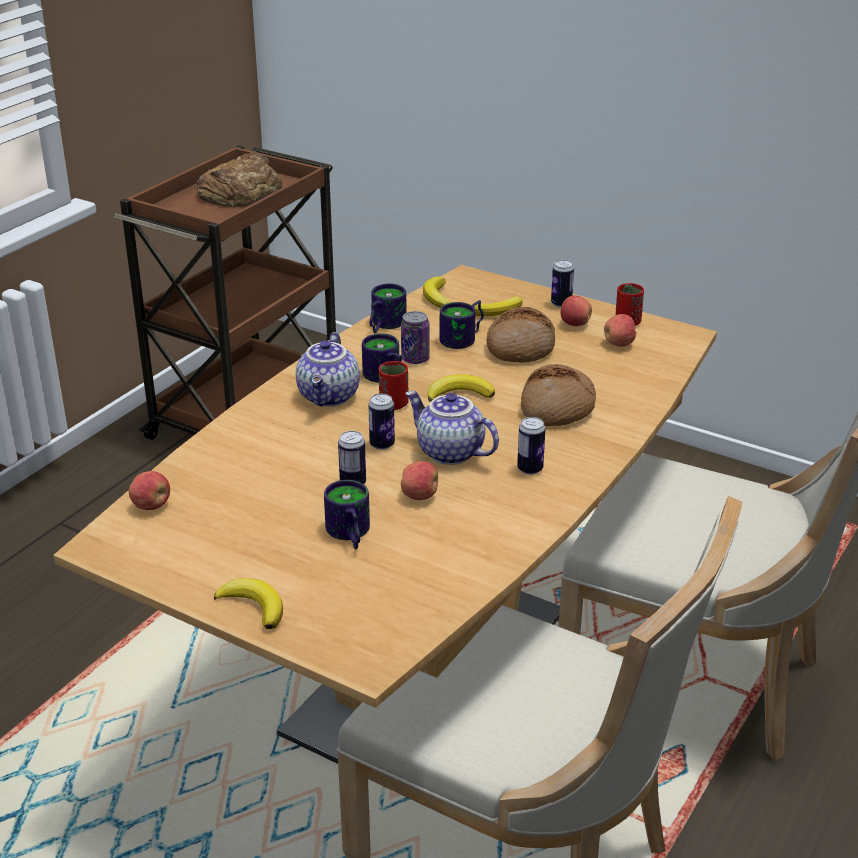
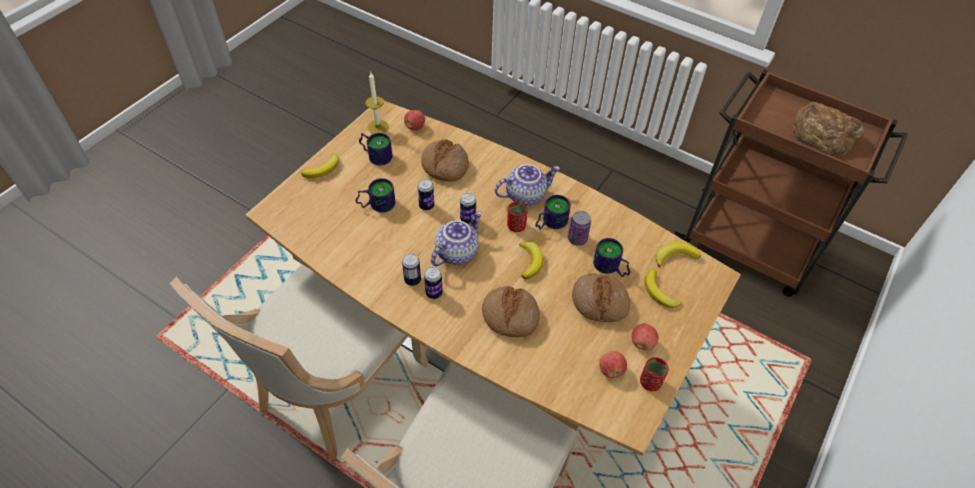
camera: 90 degrees right, 20 degrees up
(142, 548) = (378, 127): none -> candle
(260, 470) = (444, 166): none -> bread
(330, 397) = (525, 195): teapot -> teapot turned 150 degrees clockwise
(382, 325) = (626, 222): mug -> mug (376, 154)
(420, 496) = (410, 236): apple -> none
(561, 304) = (678, 337): can -> can (412, 280)

